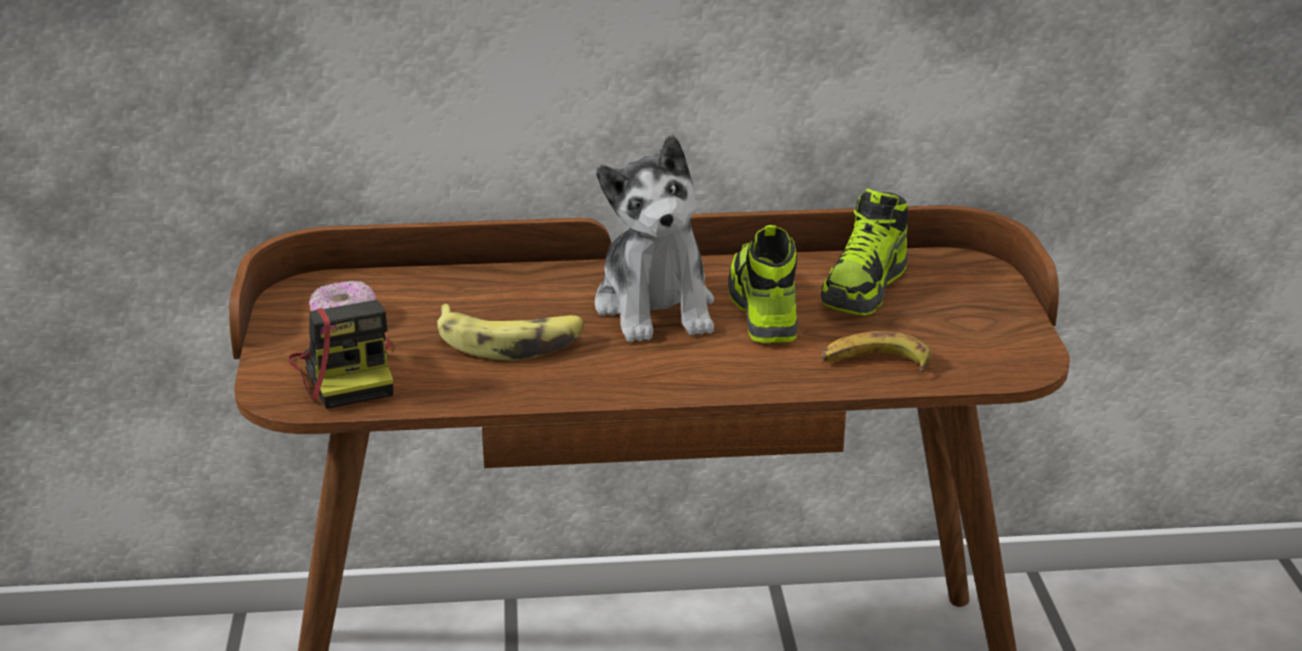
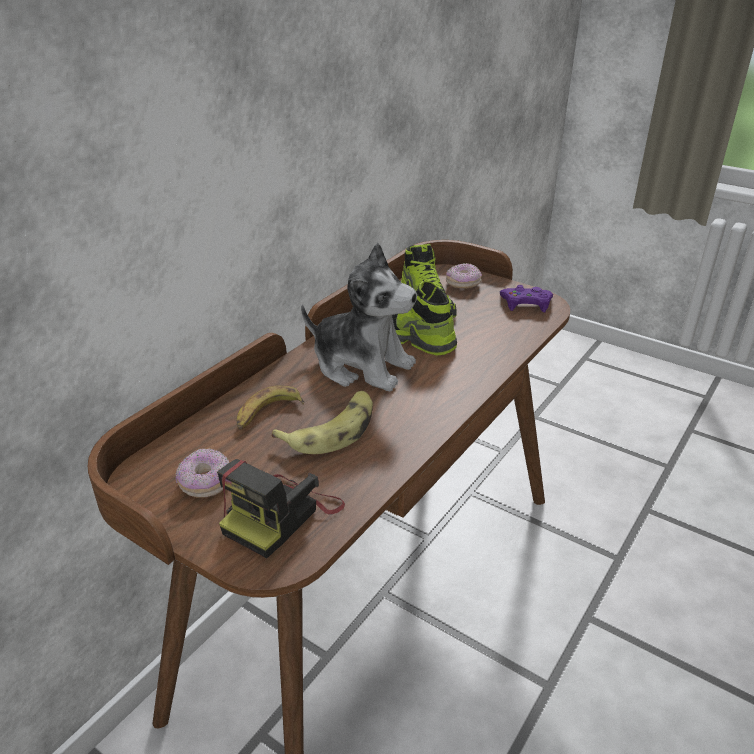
camera: 50 degrees left, 5 degrees up
(347, 373) = (281, 515): camera -> camera turned 105 degrees clockwise
(875, 363) = (502, 335): banana -> banana (267, 414)
(965, 291) = (463, 284): none -> donut
(994, 350) = (526, 304): none -> purple game controller

